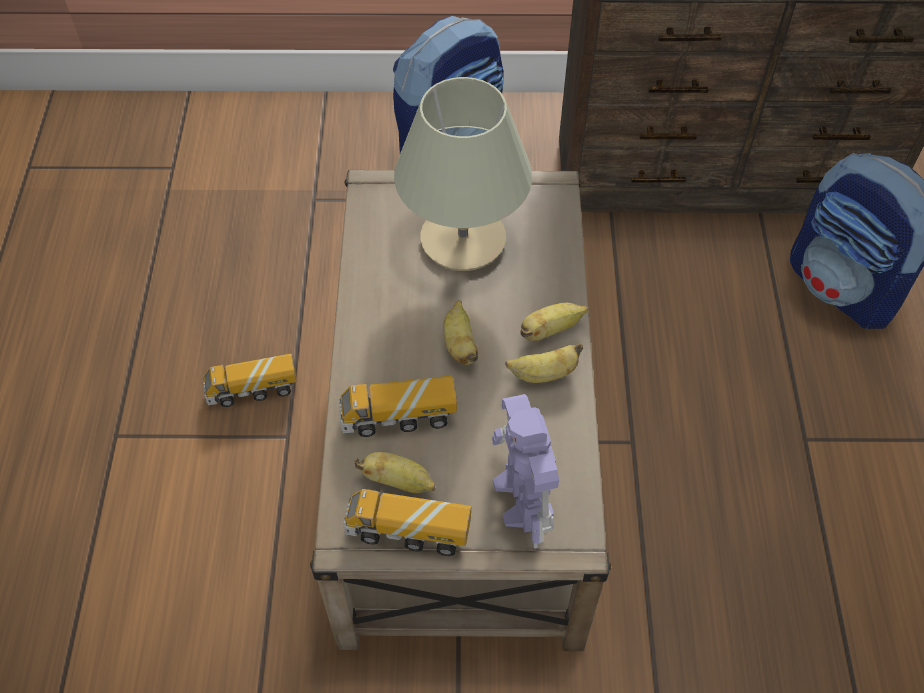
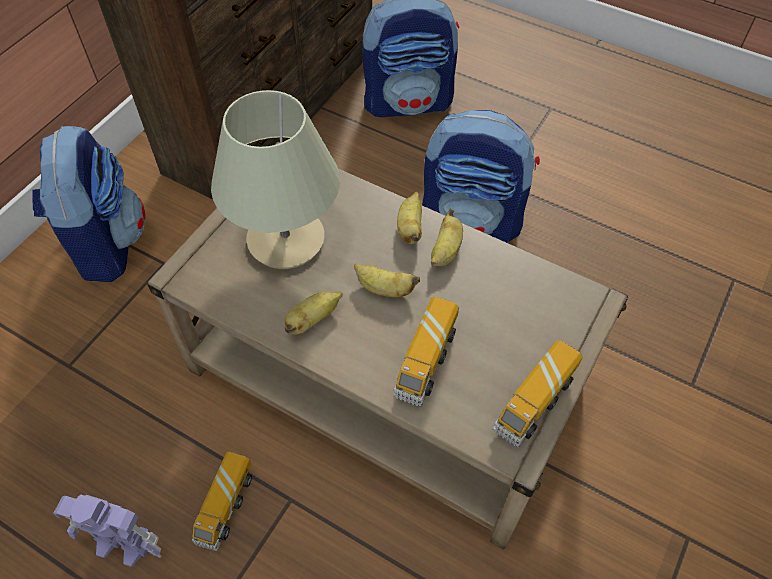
camera: 60 degrees left, 0 degrees up
(398, 481) = (484, 389): banana -> banana (313, 319)
(523, 500) = (545, 316): toy robot -> toy robot (125, 543)
(725, 434) = (473, 219): none -> backpack

